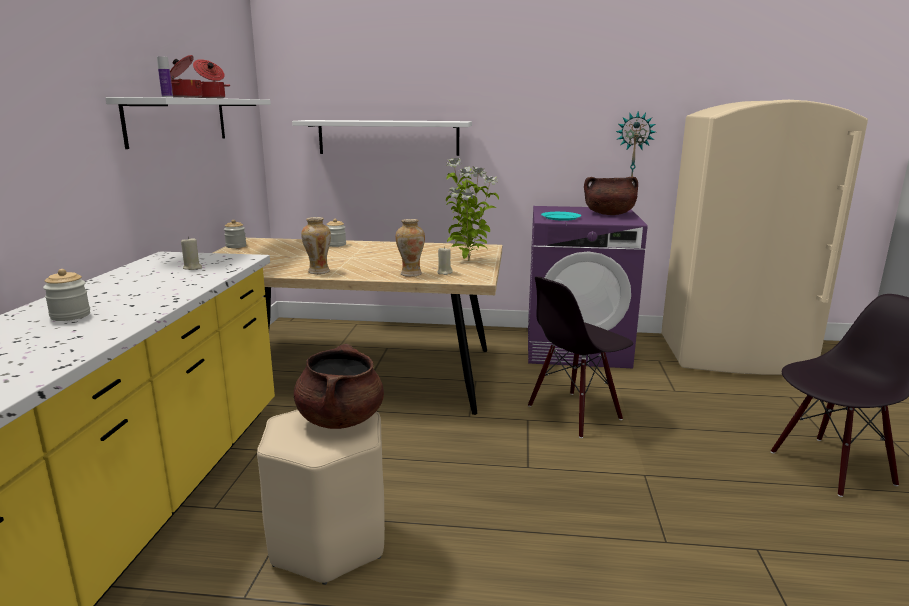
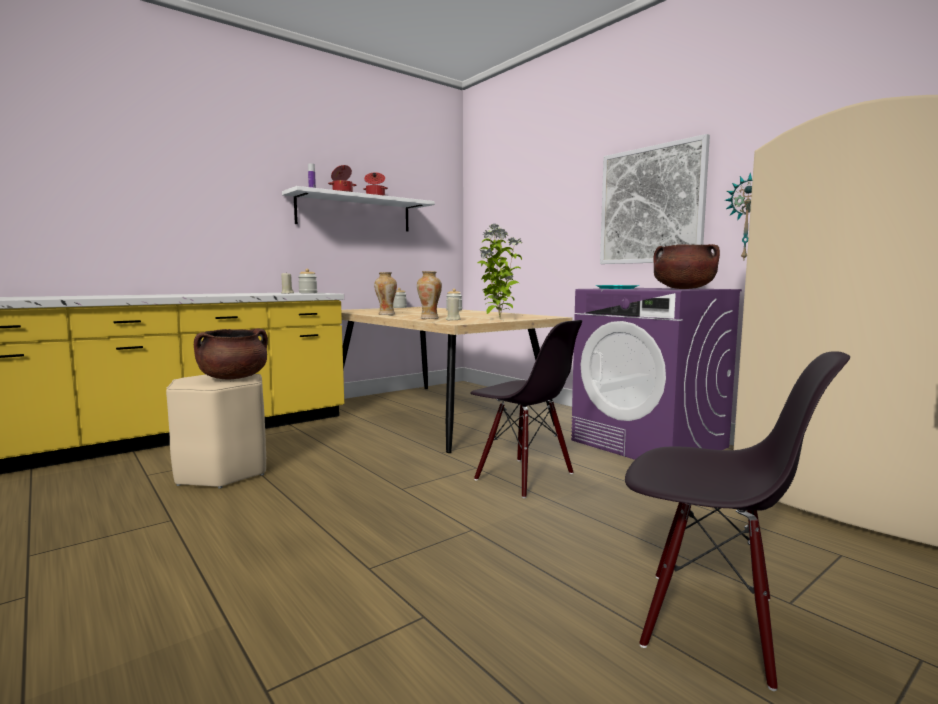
camera: 45 degrees right, 10 degrees down
(70, 315) = (172, 295): jar -> jar (308, 293)
(388, 137) = (532, 229): white shelf -> none
(542, 127) = (651, 205): none -> picture
(574, 413) = (523, 477): black chair -> black chair turned 150 degrees counterclockwise

